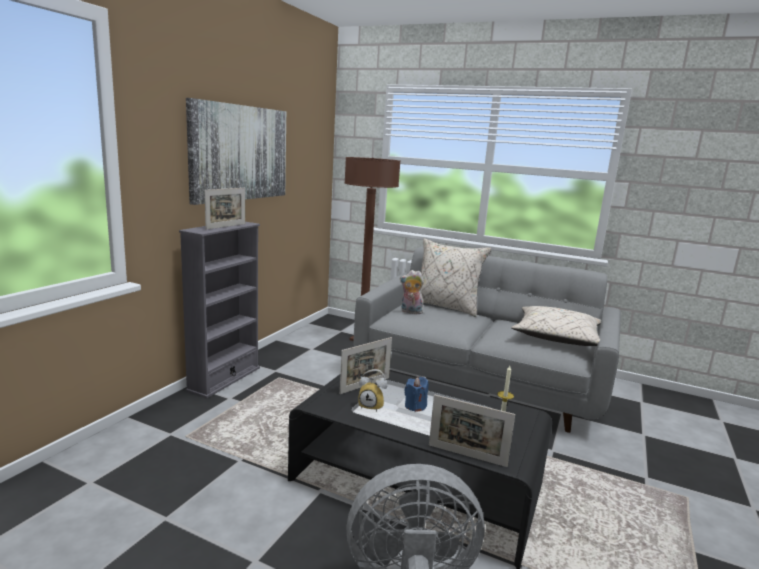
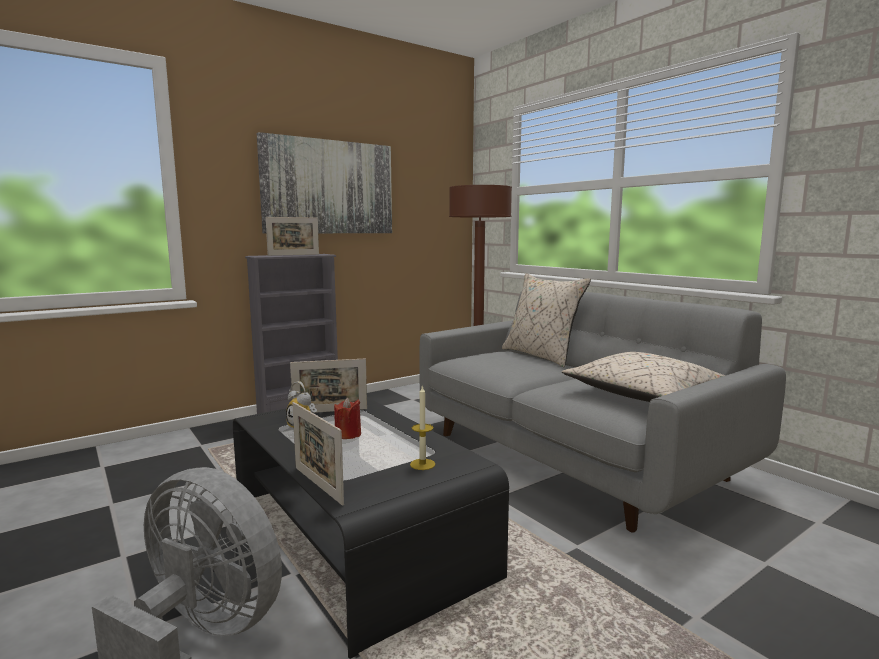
camera: 30 degrees right, 5 degrees down
(410, 312) = (484, 356): plush toy -> none
(415, 406) = (348, 435): blue candle -> red candle

